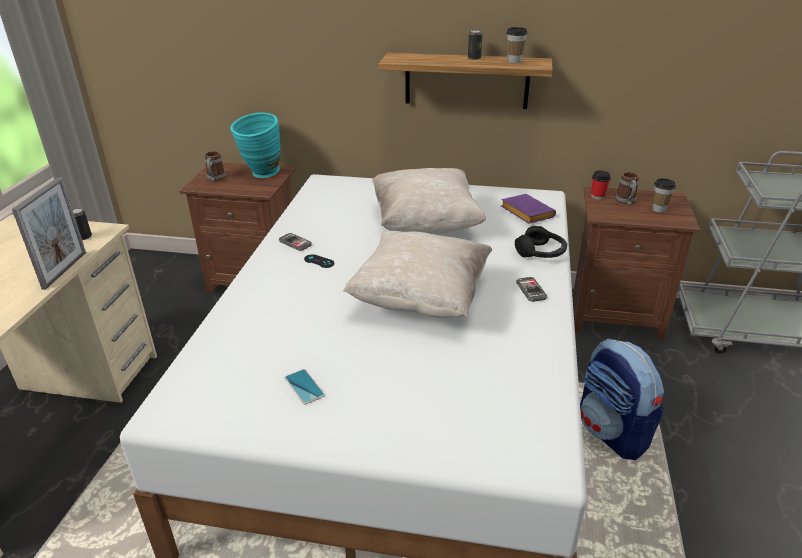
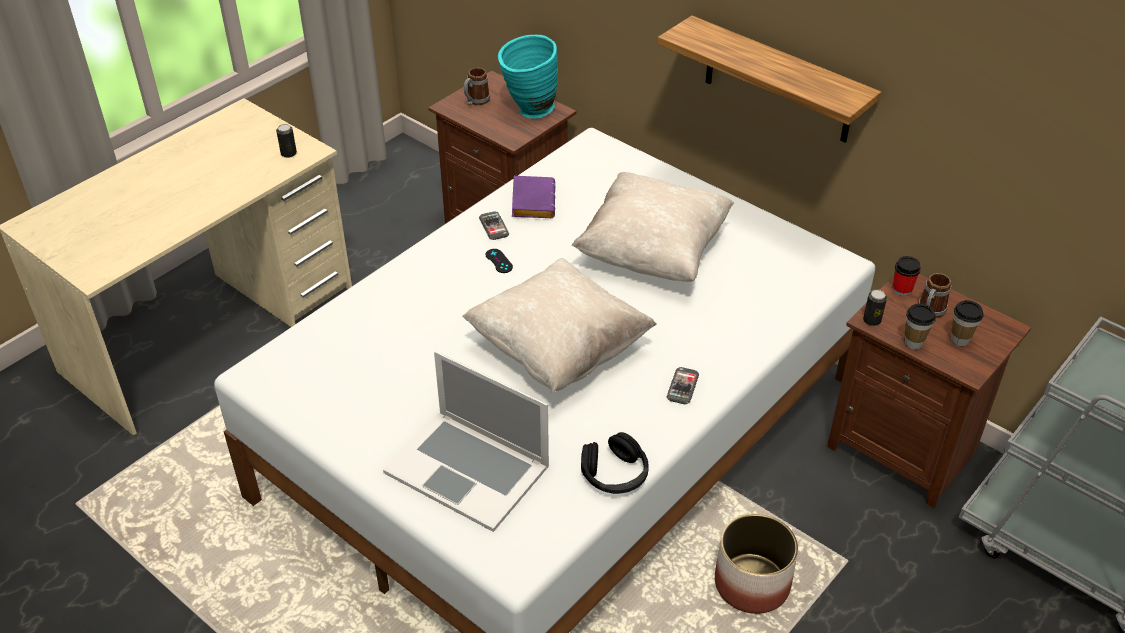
camera: 30 degrees right, 10 degrees up
(65, 270) = (251, 191): picture frame -> none
(304, 387) = (378, 399): phone -> none
(432, 407) = (467, 468): none -> laptop
(474, 58) = (781, 61): can -> can (871, 320)
(514, 61) = (822, 84): cup -> cup (913, 343)
(525, 213) = (786, 279): purple book -> purple book (531, 201)
(541, 252) = (745, 343): black headphones -> black headphones (614, 474)
(613, 433) = (752, 584): backpack -> planter

